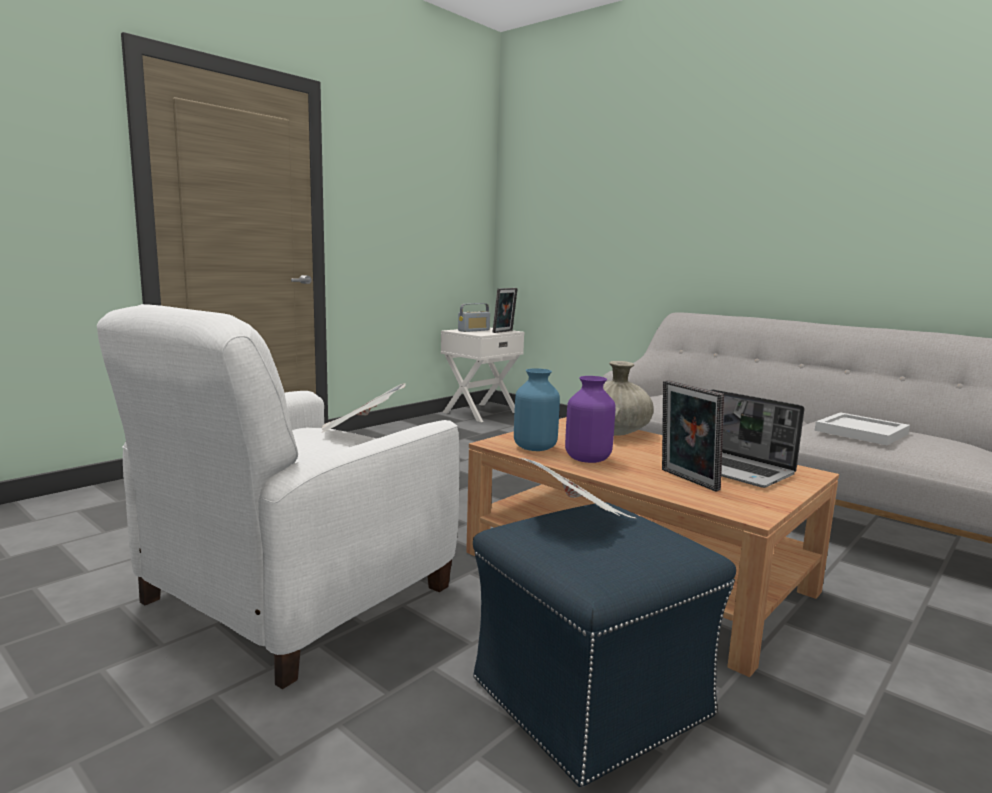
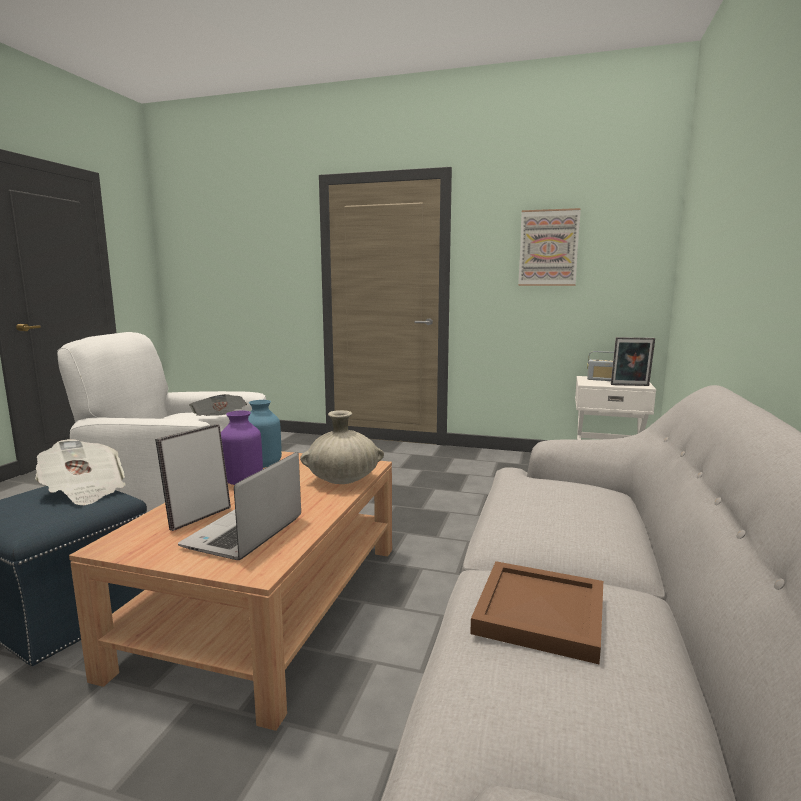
camera: 65 degrees right, 0 degrees up
(413, 198) = (548, 248): none -> picture
(862, 432) = (541, 615): white tray -> brown tray

